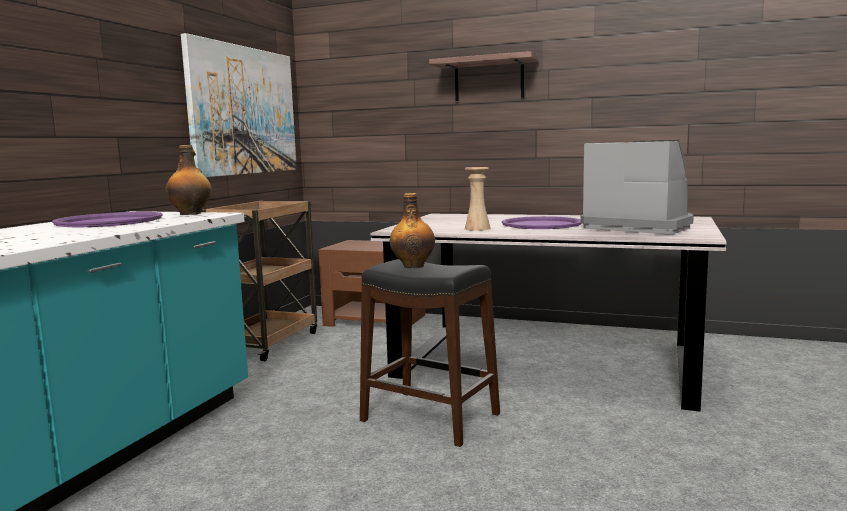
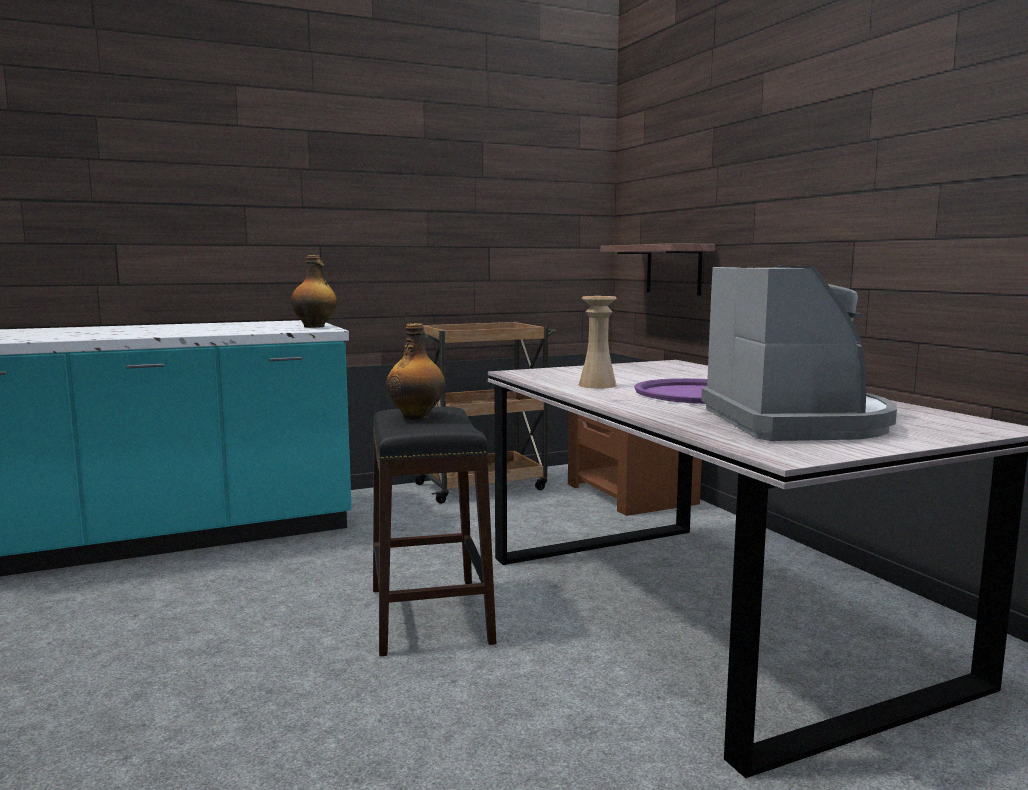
camera: 45 degrees right, 0 degrees up
(110, 221) = (235, 326): purple tray -> none
(243, 111) = (508, 216): picture -> none
(489, 79) = (797, 161): shelf -> shelf (674, 269)

